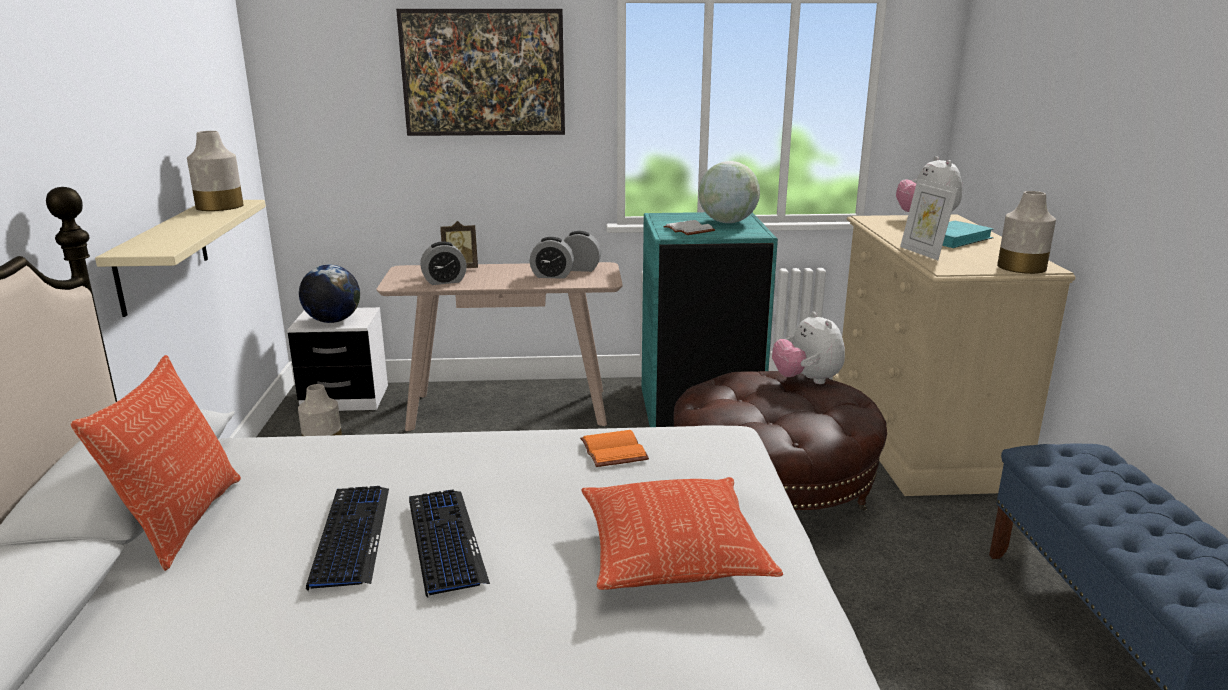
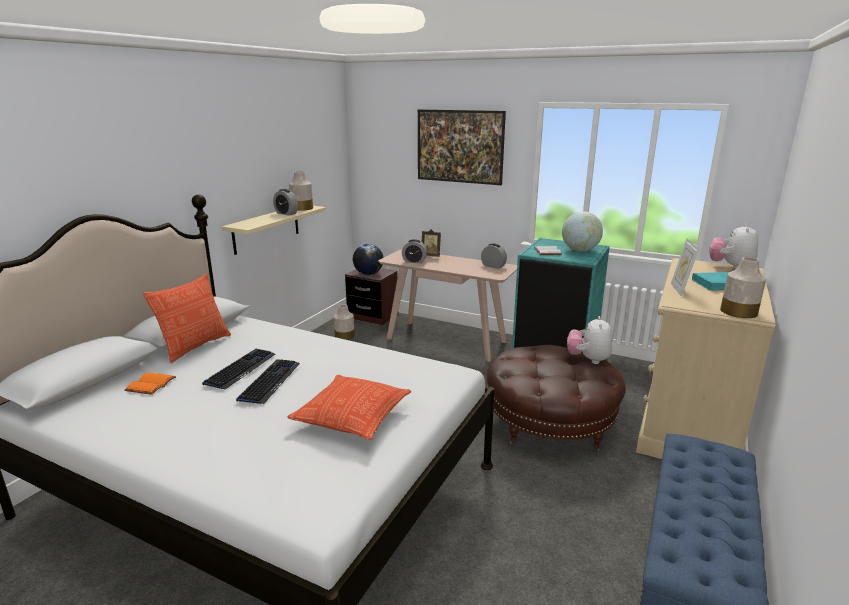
camera: 30 degrees right, 0 degrees up
(345, 398) = (373, 316): white nightstand -> brown nightstand
(552, 276) = (473, 267): alarm clock -> alarm clock (286, 213)
(611, 450) = (389, 363): orange book -> orange book (150, 384)

